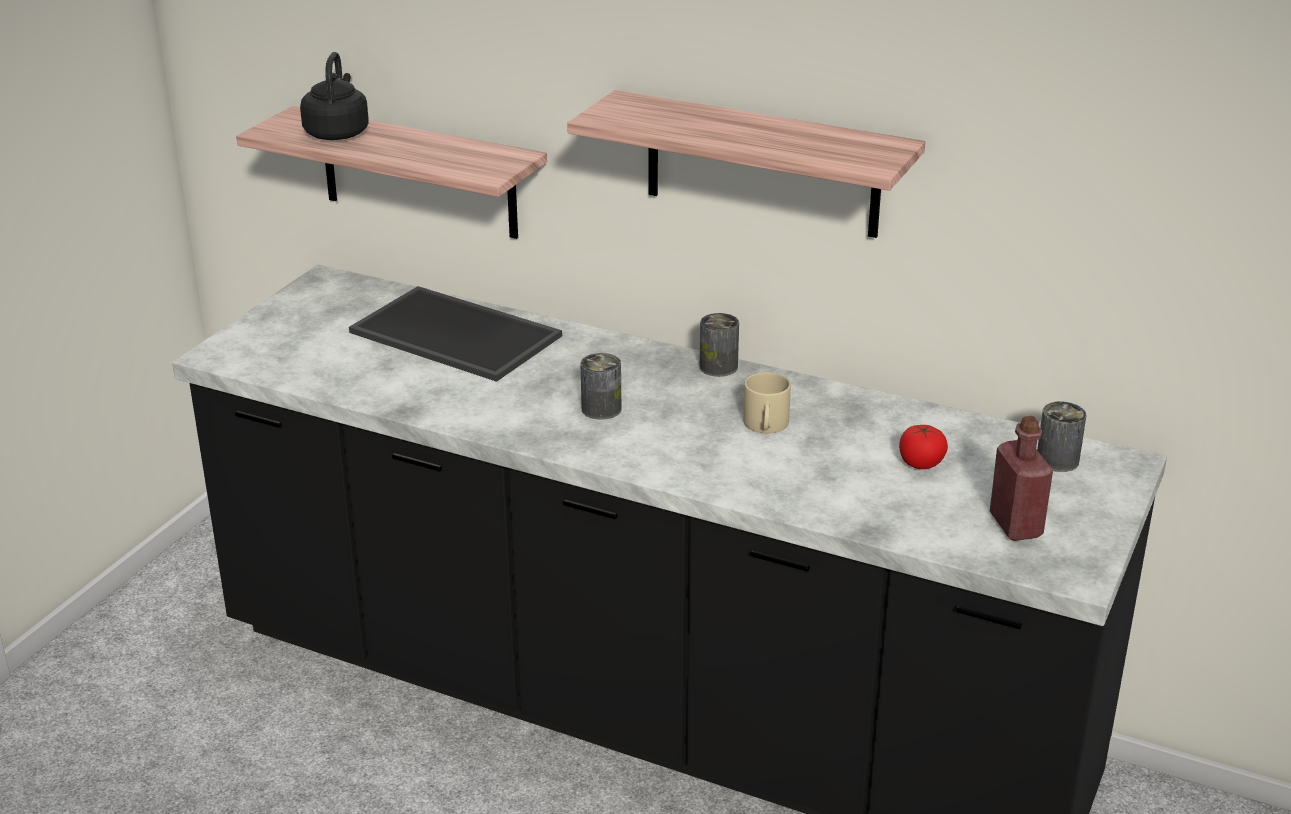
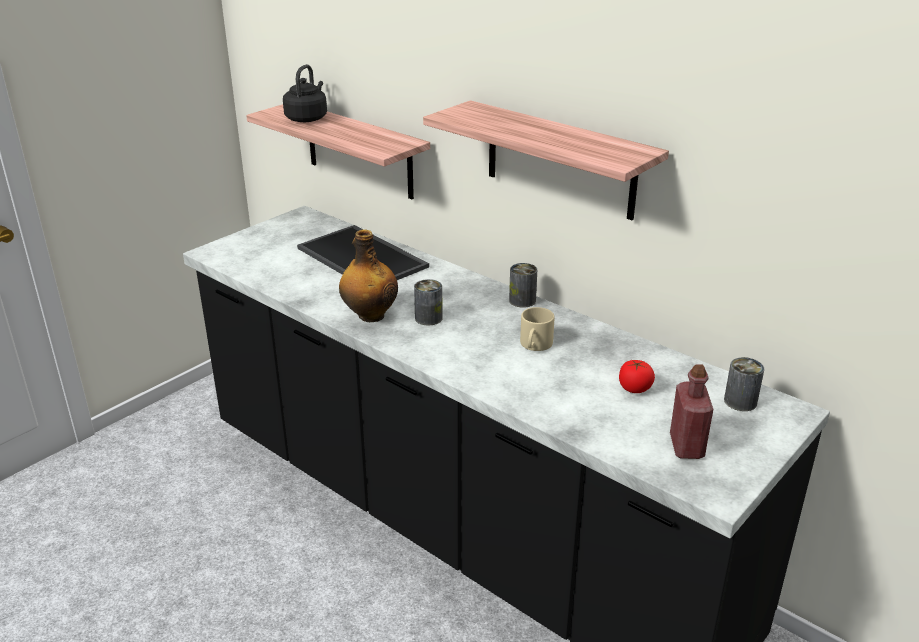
camera: 15 degrees right, 0 degrees up
(516, 416) = (370, 315): none -> bottle

